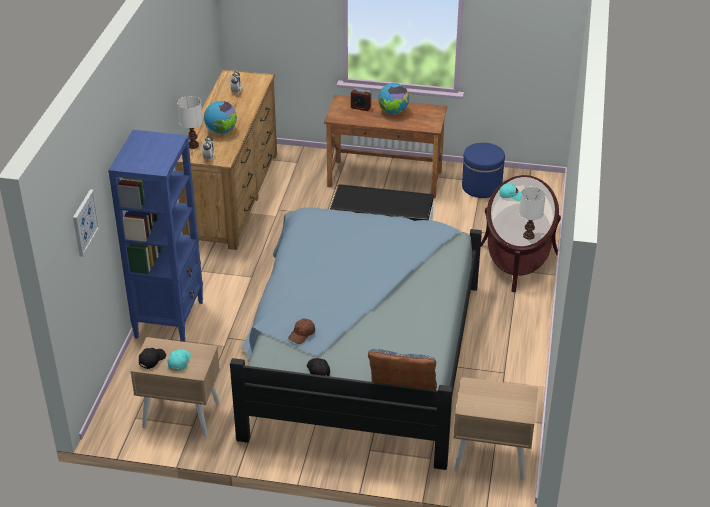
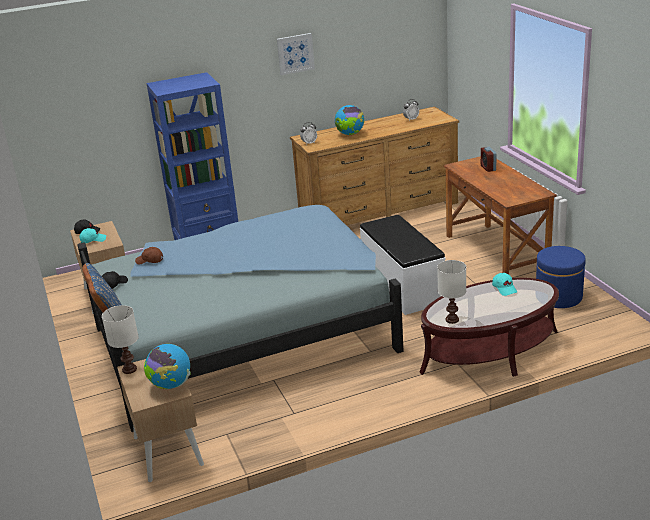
camera: 60 degrees right, 10 degrees down
(84, 222) = (93, 105): picture -> picture (295, 53)
(193, 145) = (318, 134): white table lamp -> white table lamp (129, 370)
(393, 112) = (504, 180): globe -> globe (171, 385)

